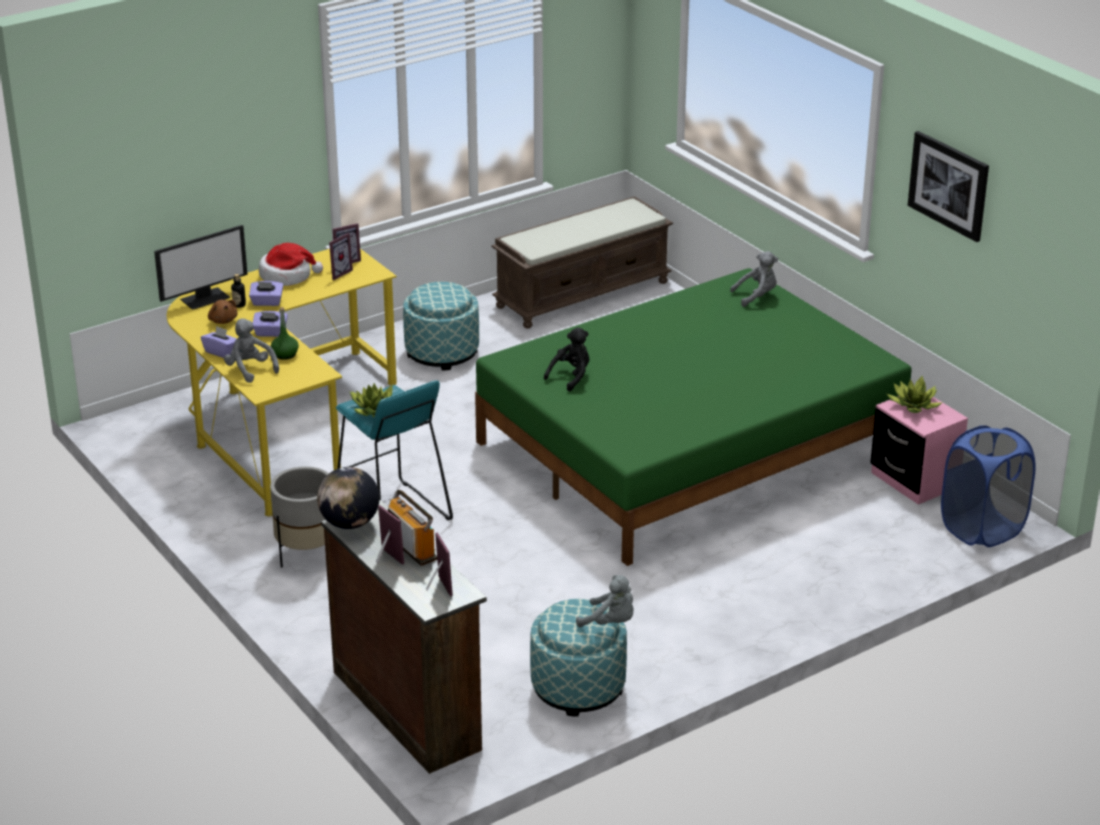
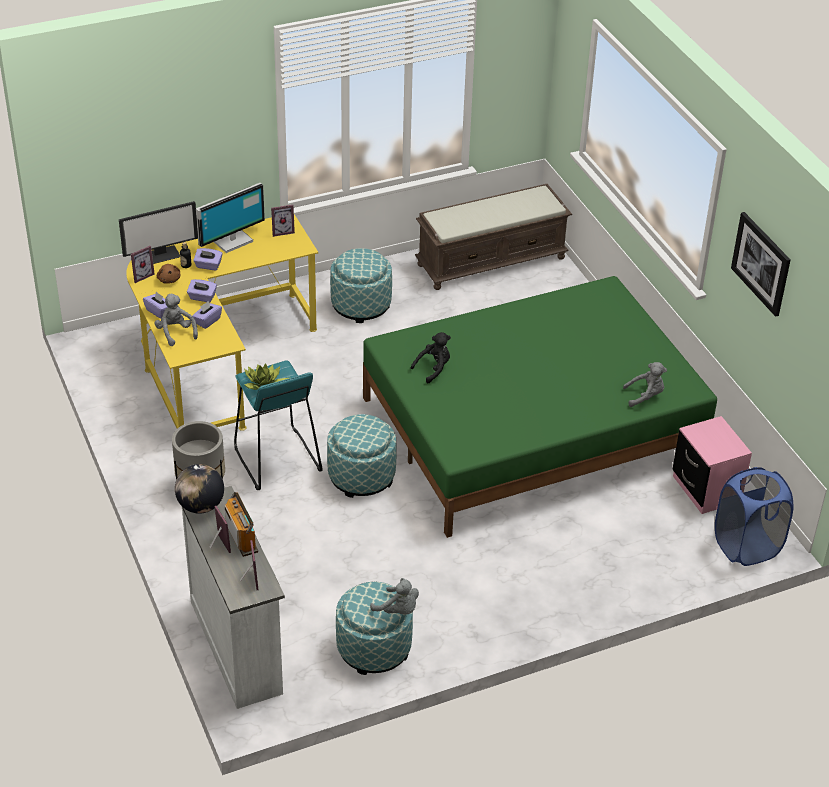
camera: 10 degrees right, 10 degrees up
(285, 354) = (207, 321): green bottle -> purple tissue box
(287, 276) = (232, 240): hat -> monitor
(337, 273) = (272, 243): picture frame -> picture frame (141, 275)
(408, 708) = (237, 645): brown dresser -> white dresser
(502, 518) = (361, 476): none -> ottoman
(756, 296) = (611, 306): grey plush toy -> grey plush toy (645, 396)
(913, 406) = (710, 434): potted plant -> none

